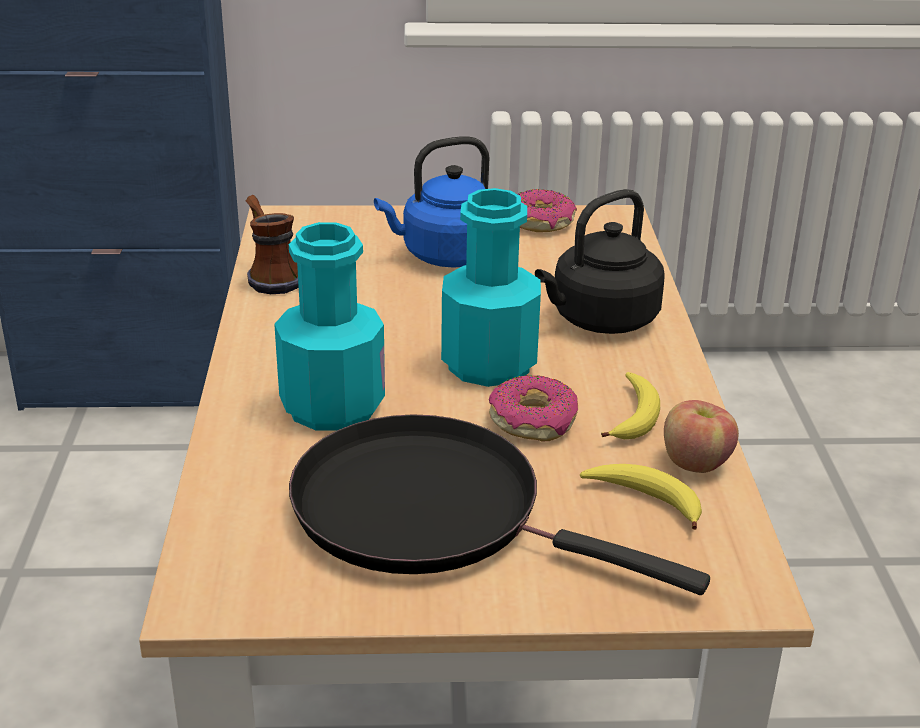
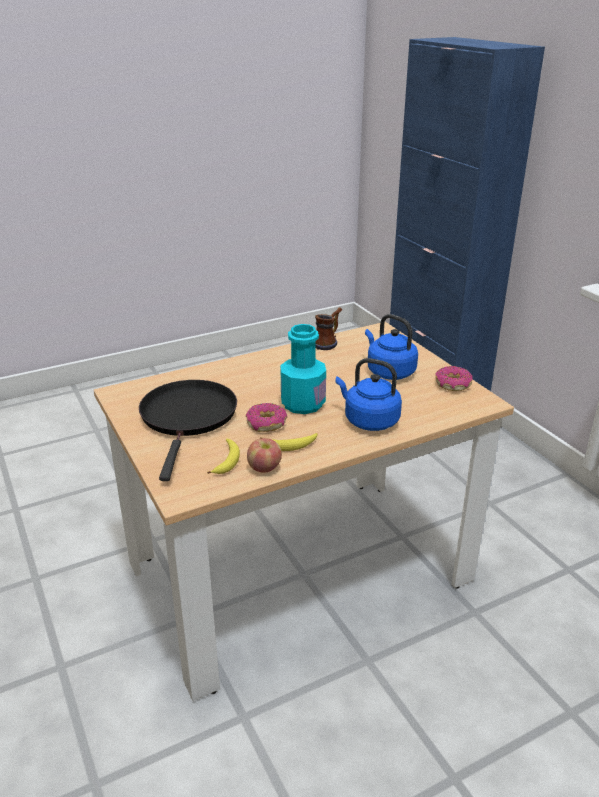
camera: 65 degrees right, 0 degrees up
(332, 406) = (242, 381): turquoise bottle -> none
(600, 320) = (368, 420): black kettle -> blue kettle

